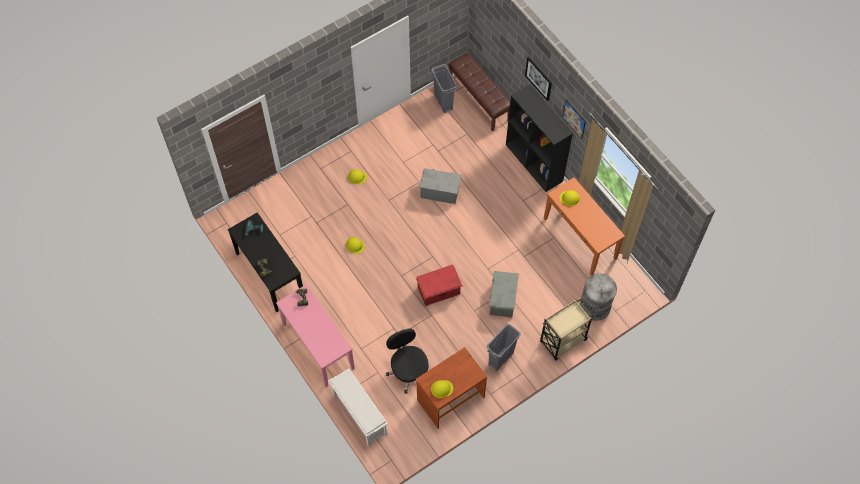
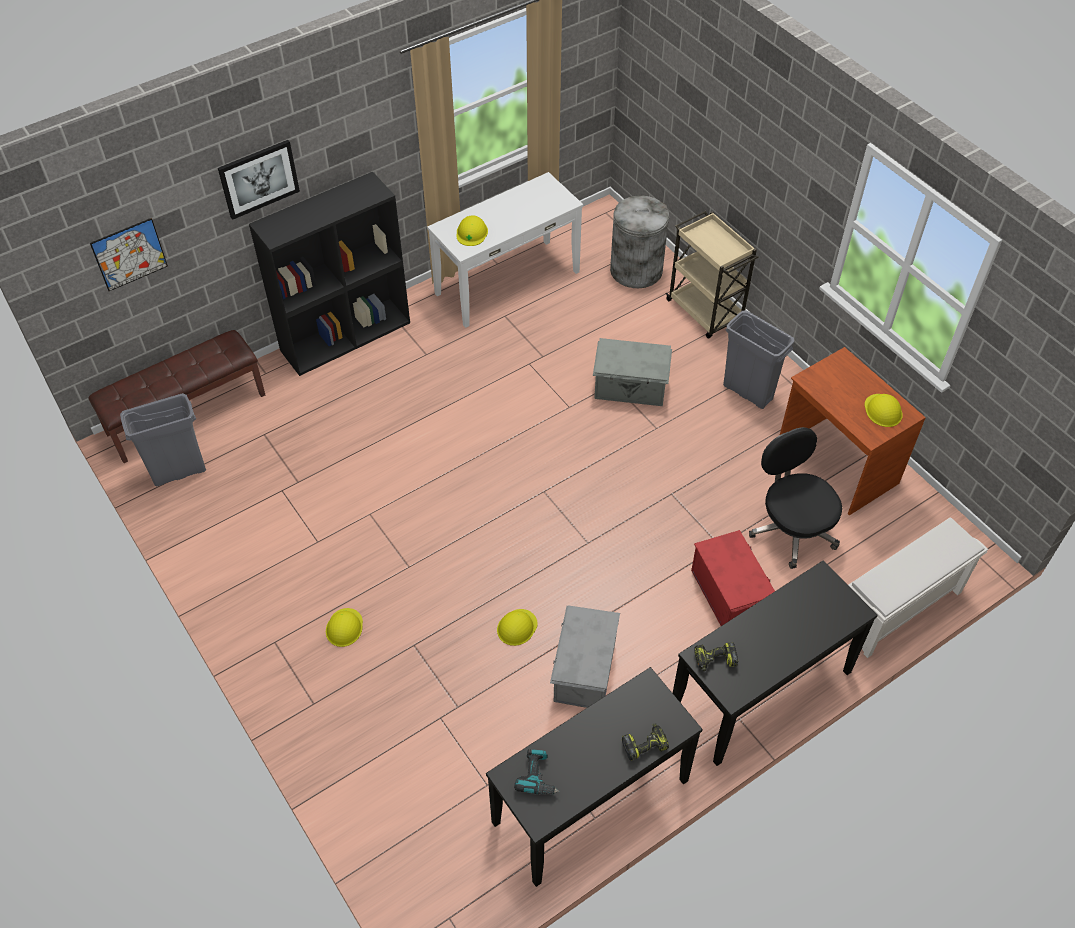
camera: 90 degrees left, 10 degrees down
(318, 346) = (761, 691): pink console table -> black console table
(408, 370) = (791, 529): black office chair -> black office chair turned 90 degrees clockwise
(439, 191) = (394, 479): grey storage box -> grey storage box (583, 670)
(439, 291) = (618, 480): red storage box -> red storage box (729, 593)
(574, 119) = (361, 140): picture -> picture (129, 254)
(580, 238) = (507, 282): orange console table -> white console table

